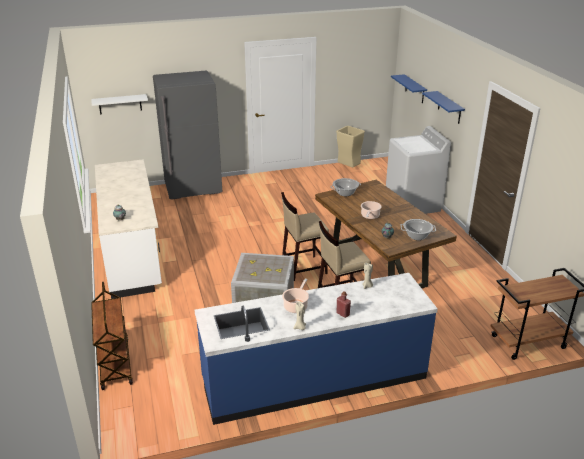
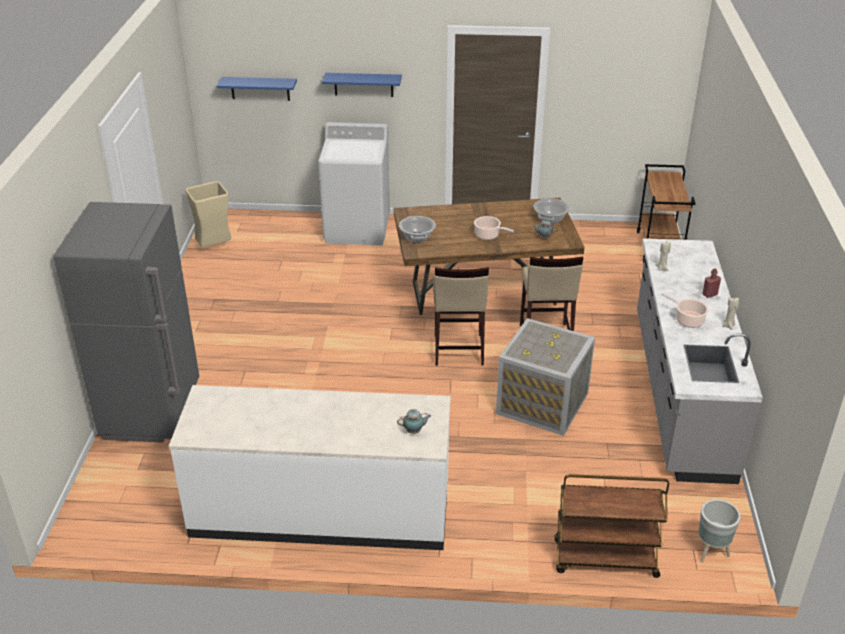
camera: 70 degrees left, 5 degrees up
(120, 104) = (32, 344): white shelf -> none
(131, 415) = (711, 553): none -> grey planter
(314, 379) = (680, 393): blue counter -> grey counter

